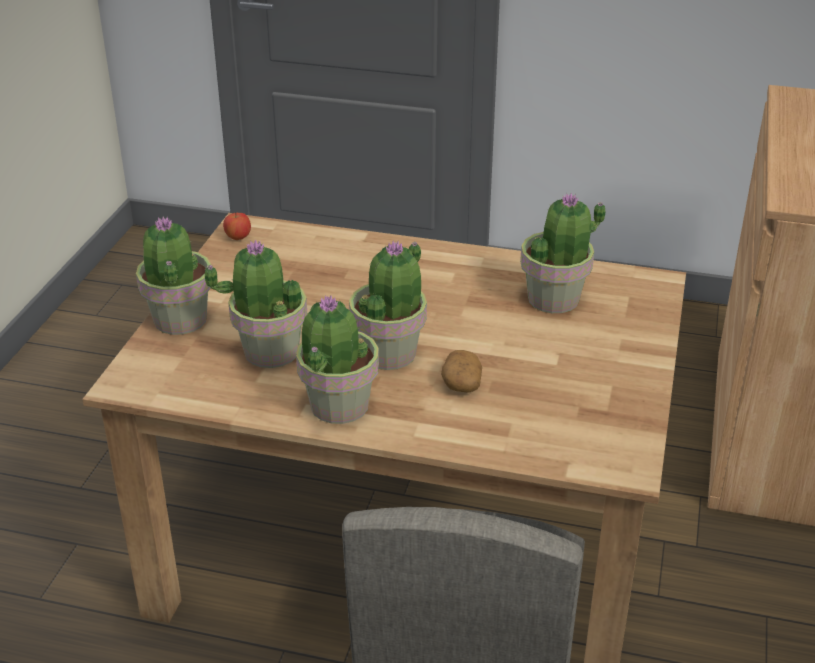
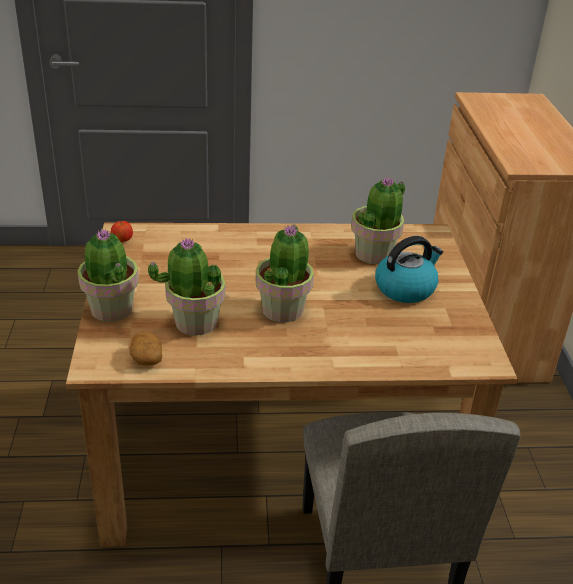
camera: 20 degrees left, 0 degrees up
(338, 406) = (268, 354): potted plant -> none
(461, 383) = (345, 323): potato -> potato (146, 358)
(571, 351) = (405, 288): none -> kettle

